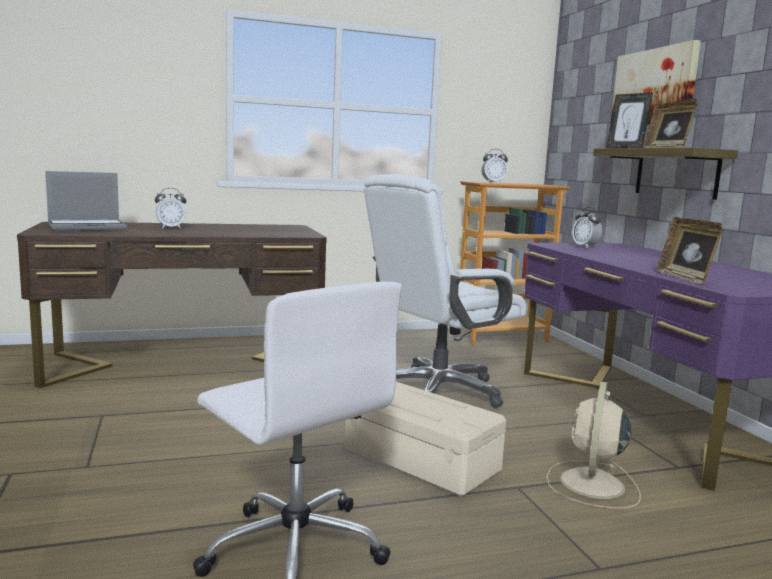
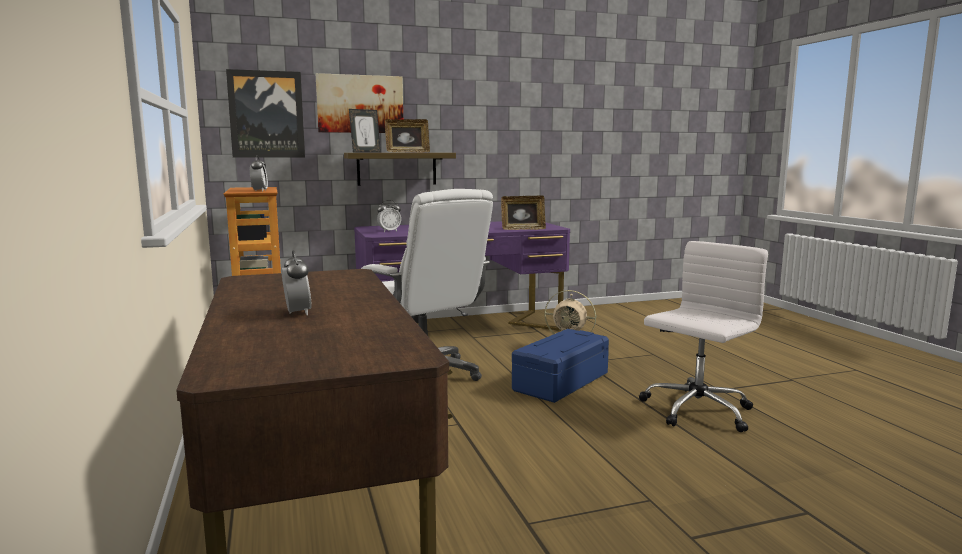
camera: 90 degrees left, 0 degrees up
(88, 227) = (308, 347): laptop -> none
(421, 459) = (560, 382): beige storage box -> blue storage box
(584, 110) = (266, 114): none -> picture

